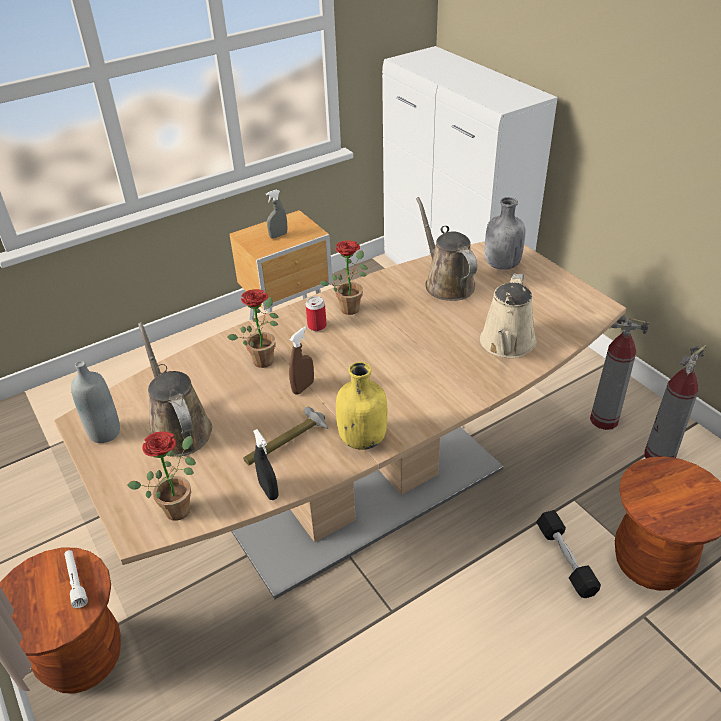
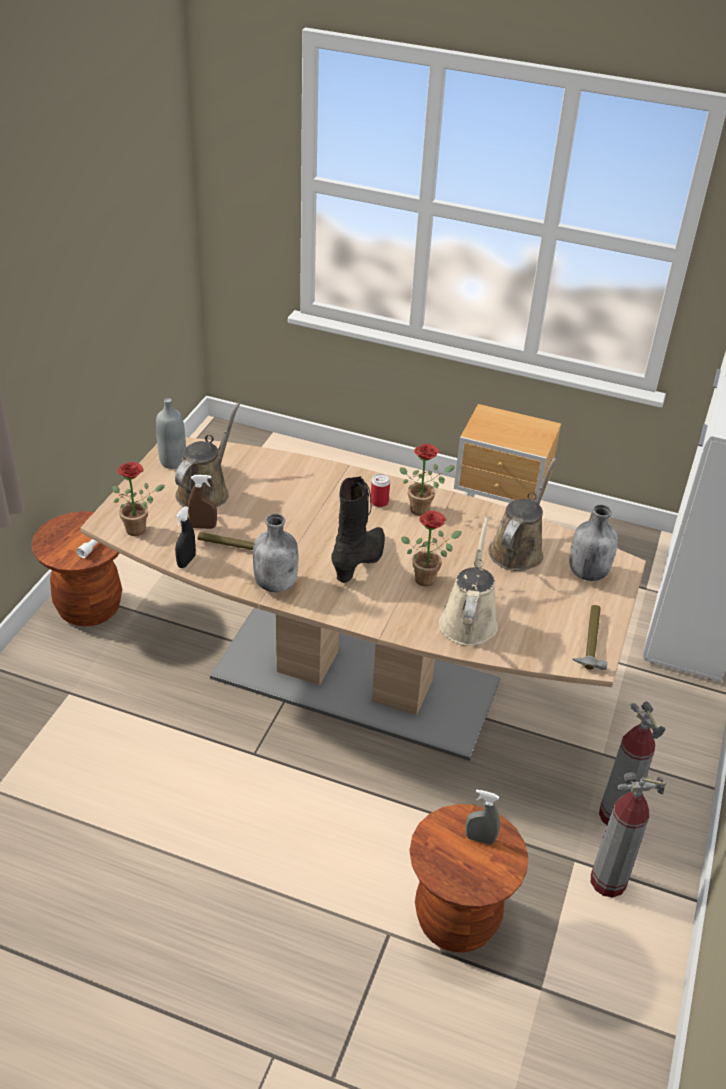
camera: 50 degrees right, 0 degrees up
(263, 358) = (314, 493): potted plant -> potted plant (428, 577)
(278, 235) = (507, 431): grey spray bottle -> grey spray bottle (480, 839)
(303, 387) = (301, 528): brown spray bottle -> brown spray bottle (203, 526)
(362, 438) = (276, 583): yellow bottle -> grey bottle
(382, 371) = (360, 562): none -> black boot
(507, 344) = (468, 620): beige watering can -> beige watering can turned 120 degrees clockwise
(565, 559) = (404, 850): black dumbbell -> none
(576, 297) = (591, 641): none -> hammer

